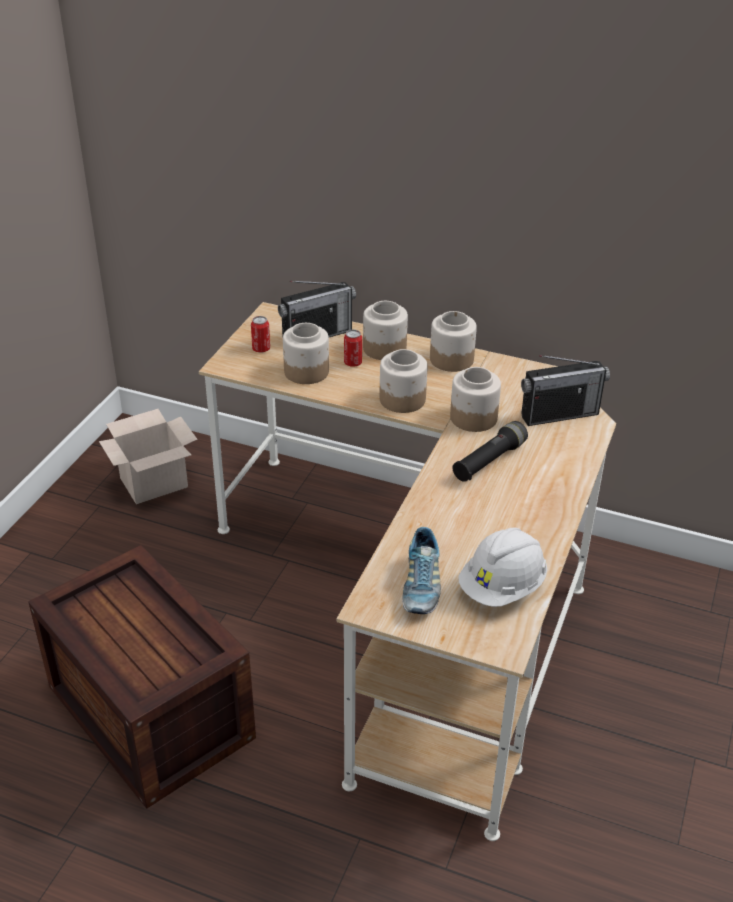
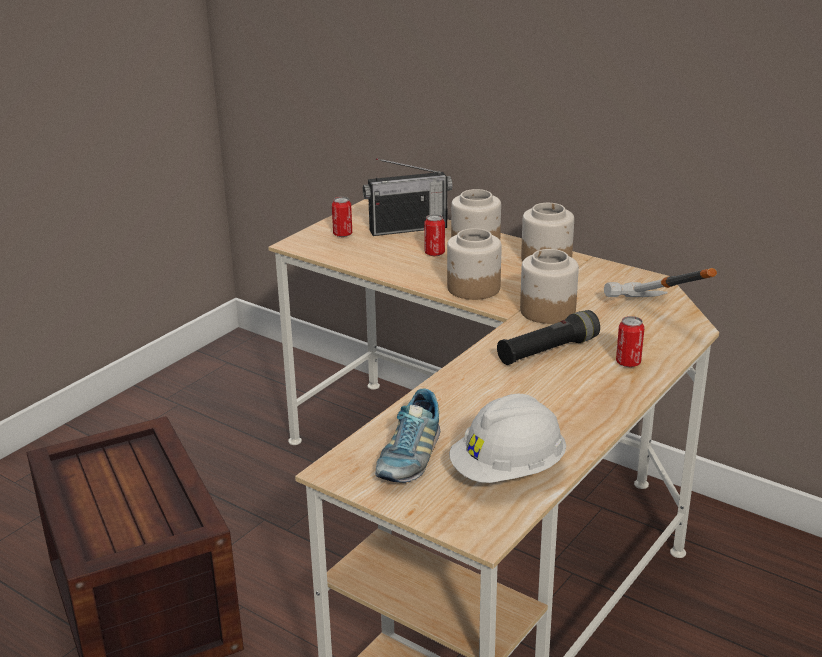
camera: 15 degrees right, 10 degrees down
(155, 481) = (244, 389): cardboard box -> none
(306, 372) = (380, 256): jar -> none
(556, 465) = (628, 363): none -> can
(559, 415) = (651, 318): radio -> hammer

